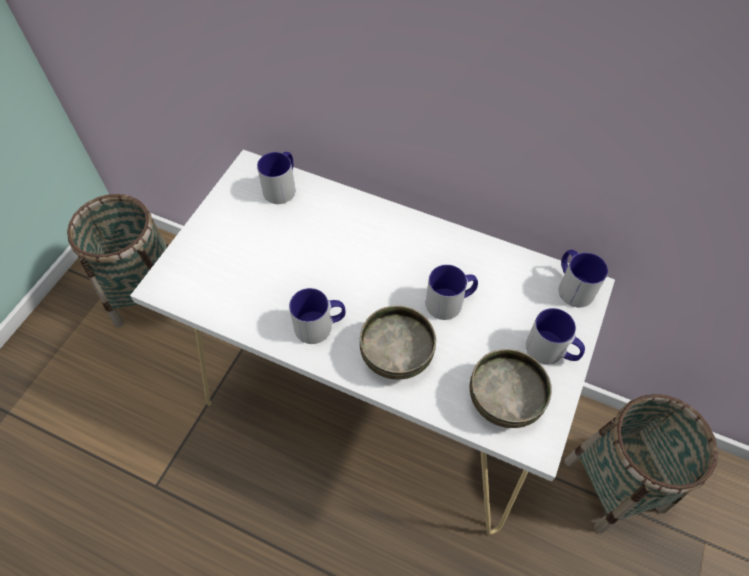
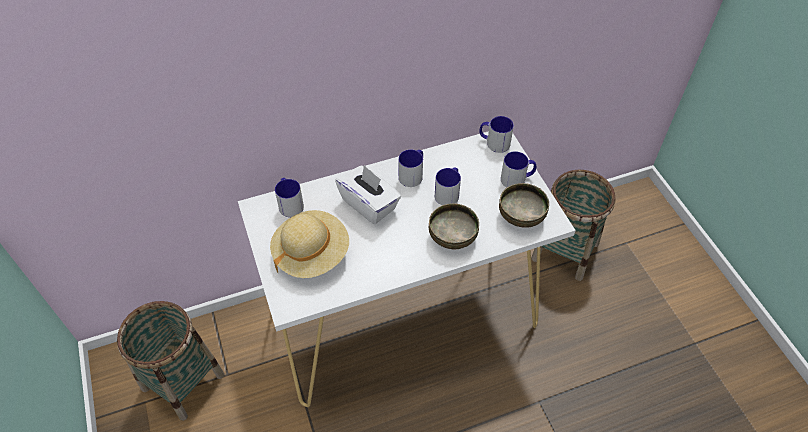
camera: 45 degrees left, 5 degrees down
(241, 252) = (311, 254): none -> beige hat
(320, 326) = (400, 254): mug -> mug (413, 174)
(353, 247) = (369, 204): none -> white tissue box

